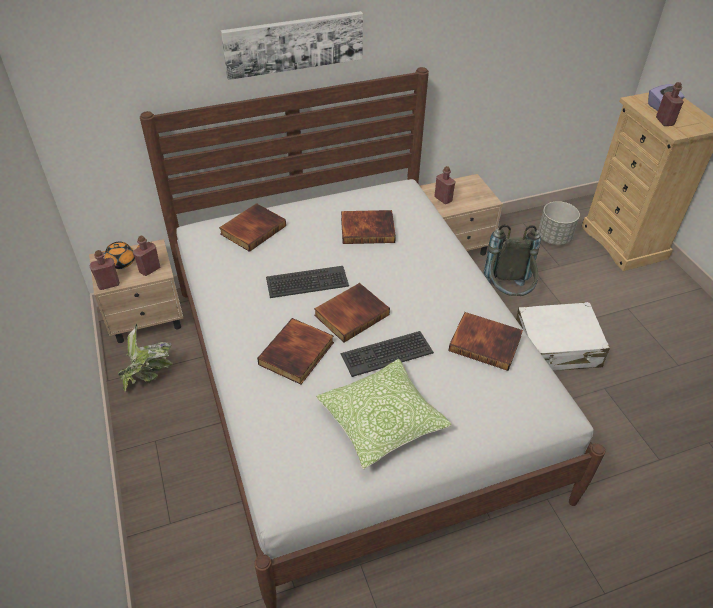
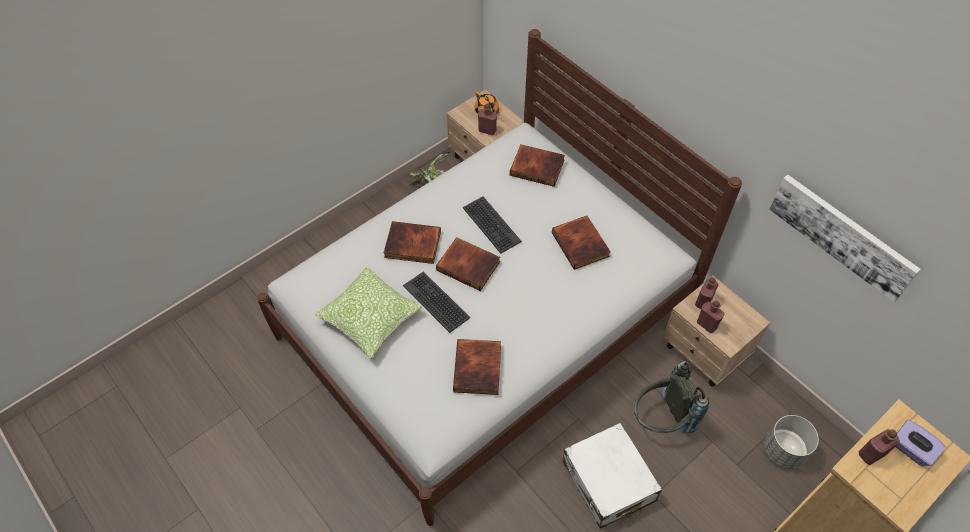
camera: 70 degrees right, 10 degrees up
(109, 284) = (460, 115): red bottle -> red bottle (706, 324)
(293, 44) = (648, 69): picture -> picture (842, 235)

